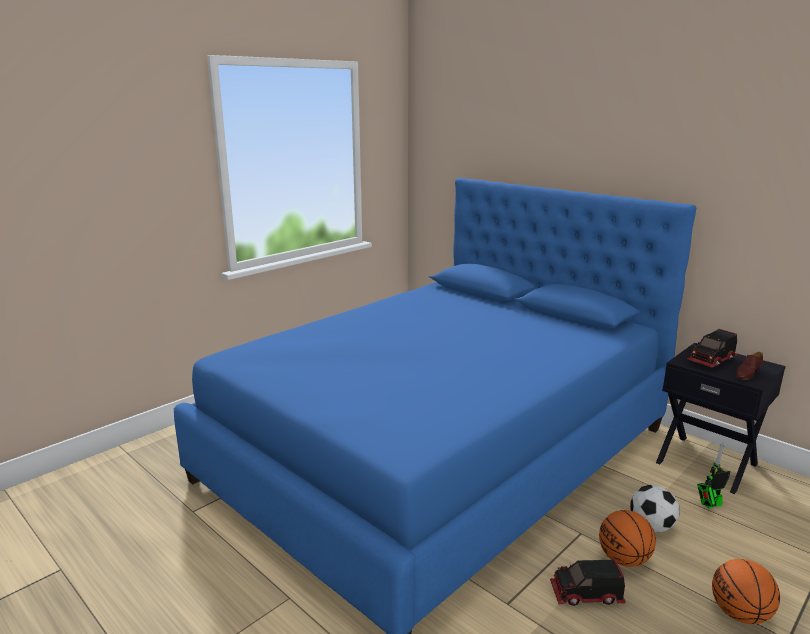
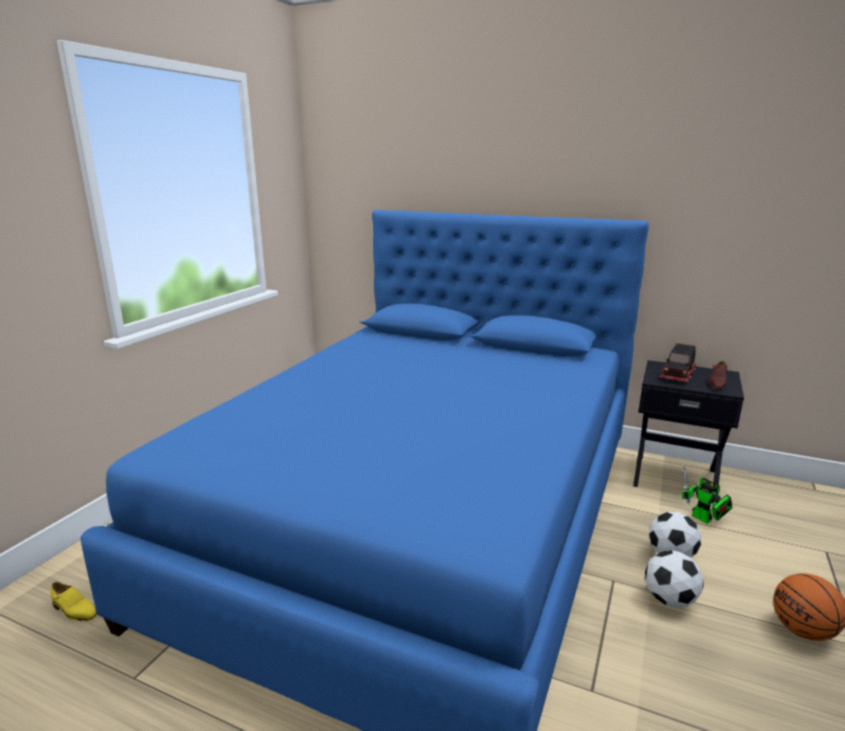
camera: 20 degrees left, 0 degrees up
(172, 462) = (74, 610): none -> yellow shoe
(586, 595) = (662, 653): toy truck -> none
(624, 559) = (669, 599): basketball -> football
(709, 505) = (704, 519): toy robot -> toy robot turned 90 degrees counterclockwise

